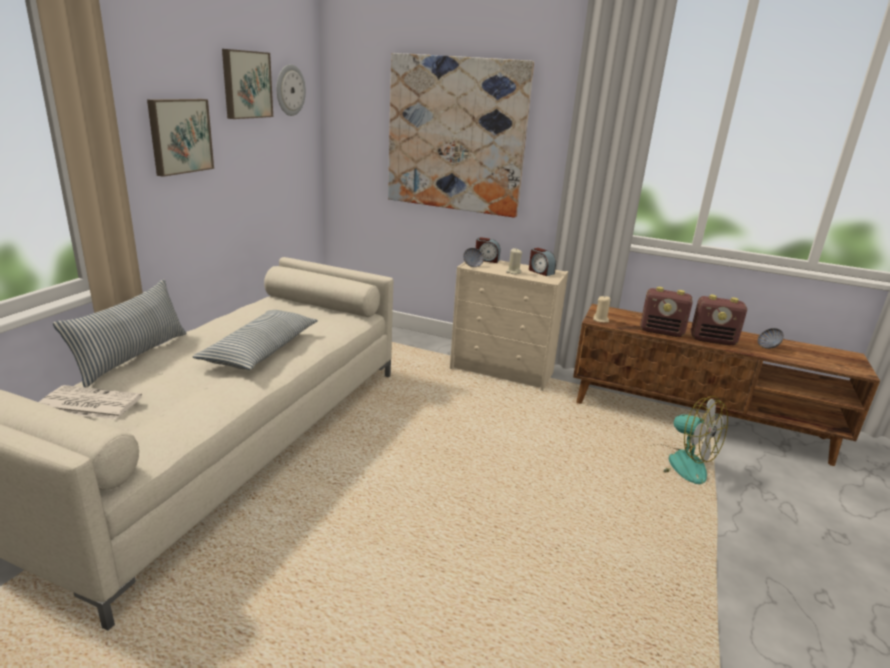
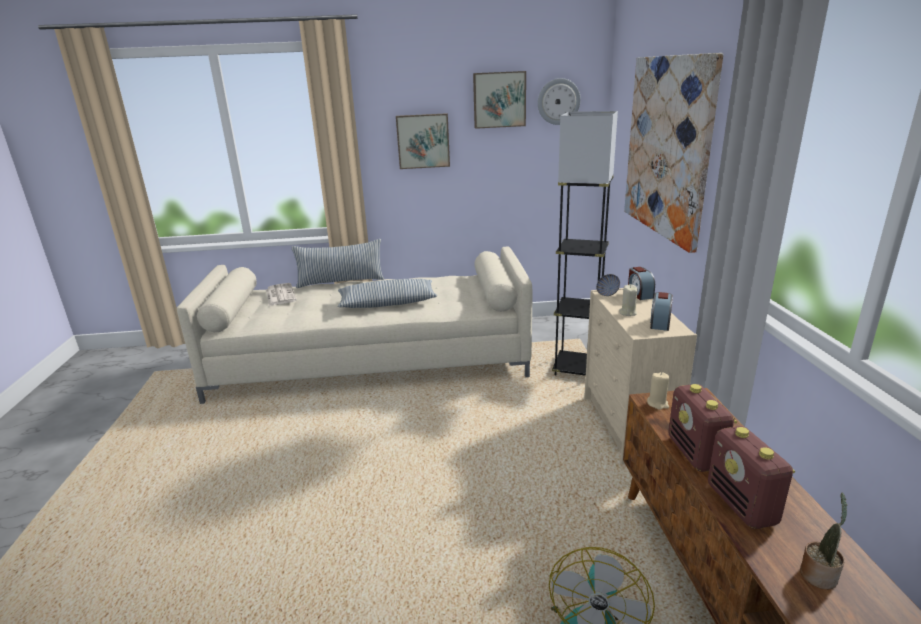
camera: 65 degrees right, 0 degrees up
(404, 355) = (576, 369): none -> grey floor lamp
(768, 346) = (819, 574): bowl -> potted plant

